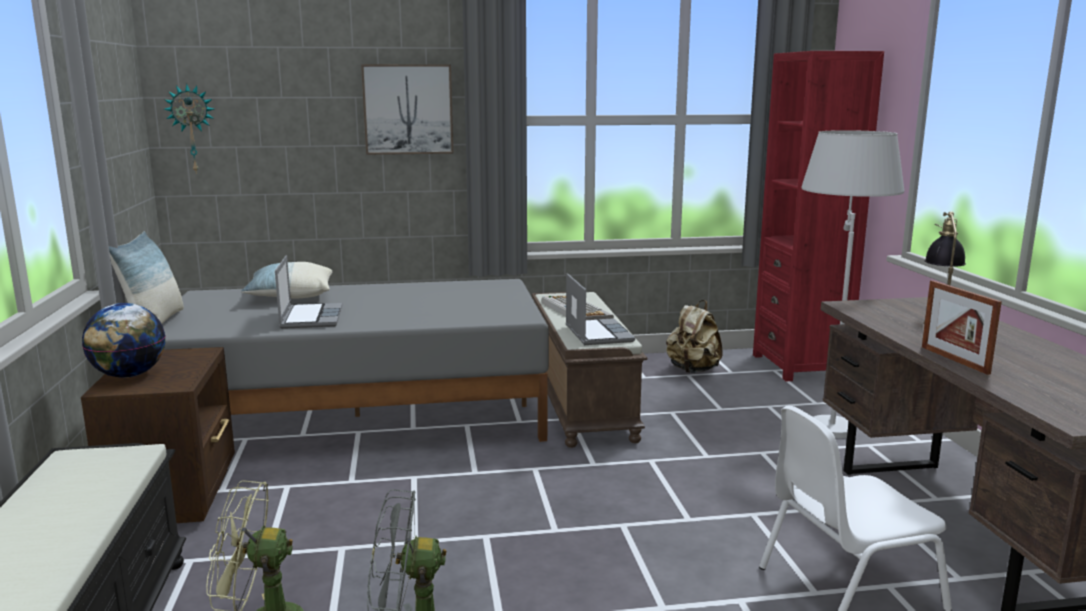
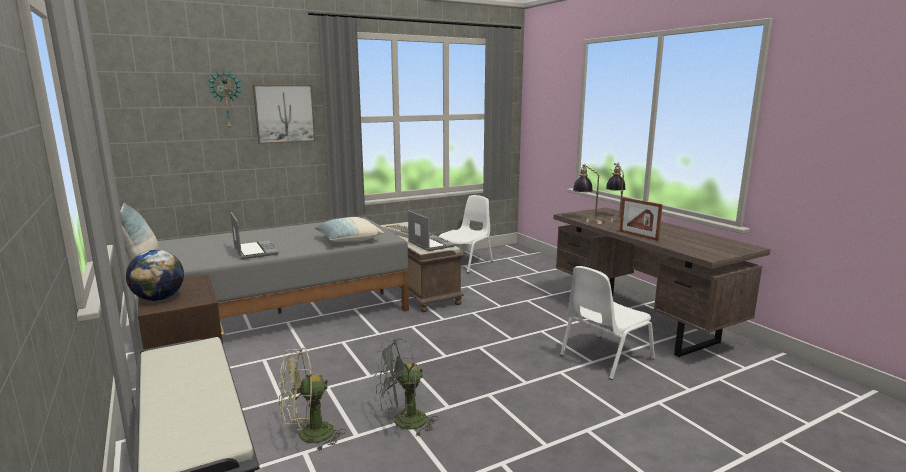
camera: 20 degrees left, 0 degrees up
(192, 128) = (132, 129): wall clock -> wall clock (226, 100)
(290, 296) = (225, 239): pillow -> pillow (348, 240)
(693, 370) = (465, 263): beige backpack -> white chair
(800, 366) = (519, 254): red bookcase -> none
(829, 419) = (550, 279): white floor lamp -> none
(878, 318) = (587, 220): none -> table lamp

